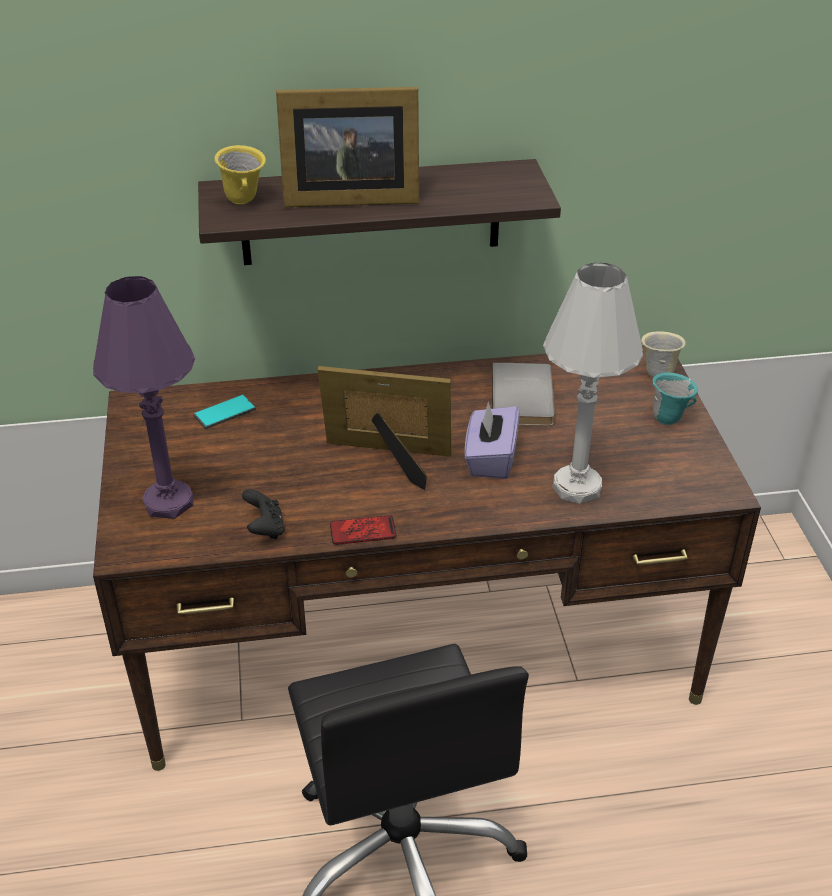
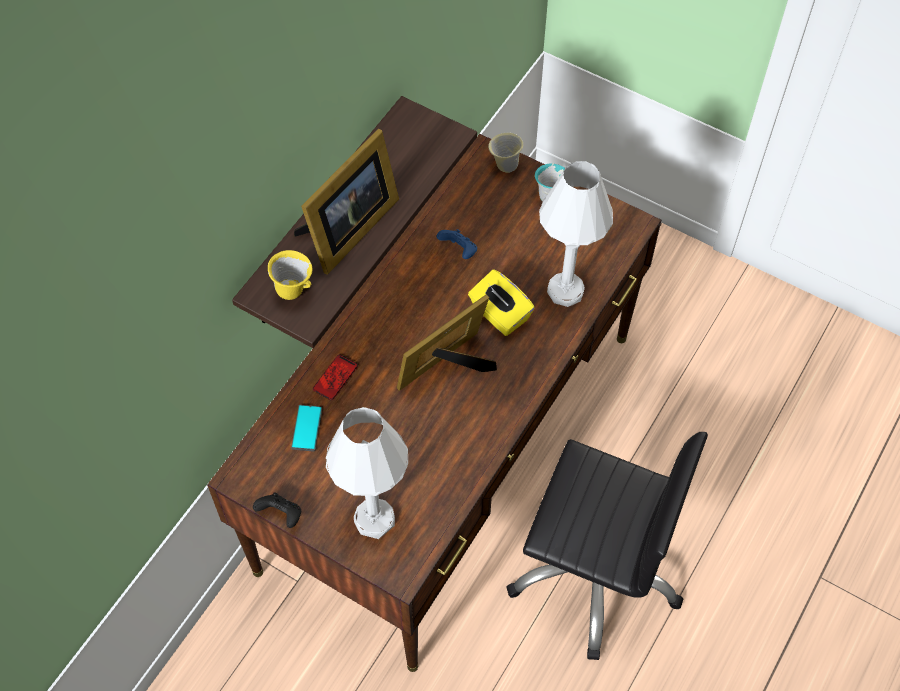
camera: 50 degrees left, 20 degrees up
(168, 502) = (375, 519): purple table lamp -> white table lamp
(265, 529) = (452, 480): black game controller -> black game controller (281, 515)
(363, 531) = (503, 428): phone -> phone (335, 377)
(490, 459) = (499, 314): purple tissue box -> yellow tissue box
(525, 397) = (459, 251): grey book -> blue game controller

